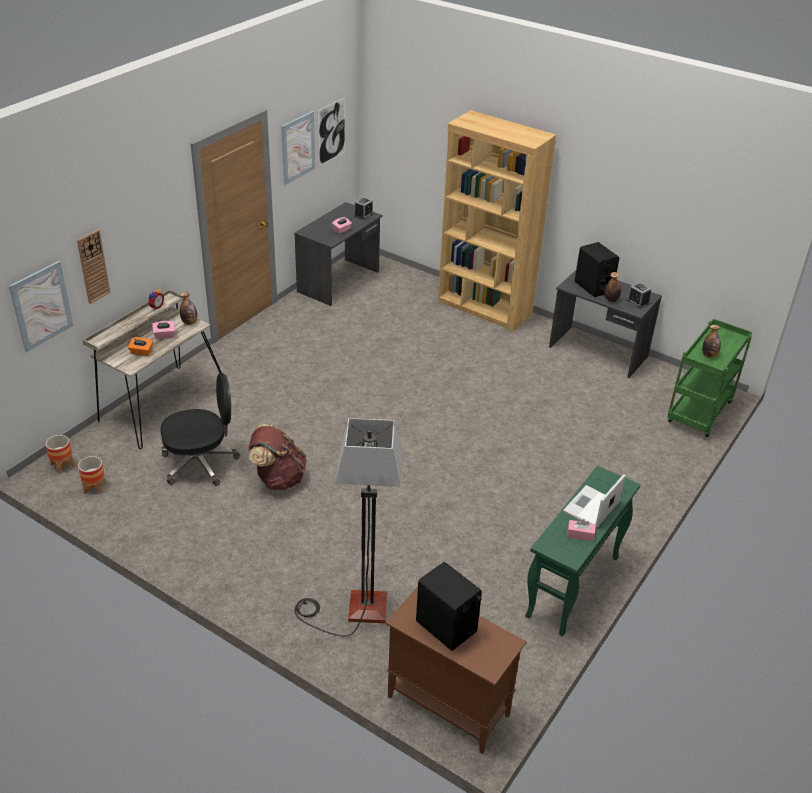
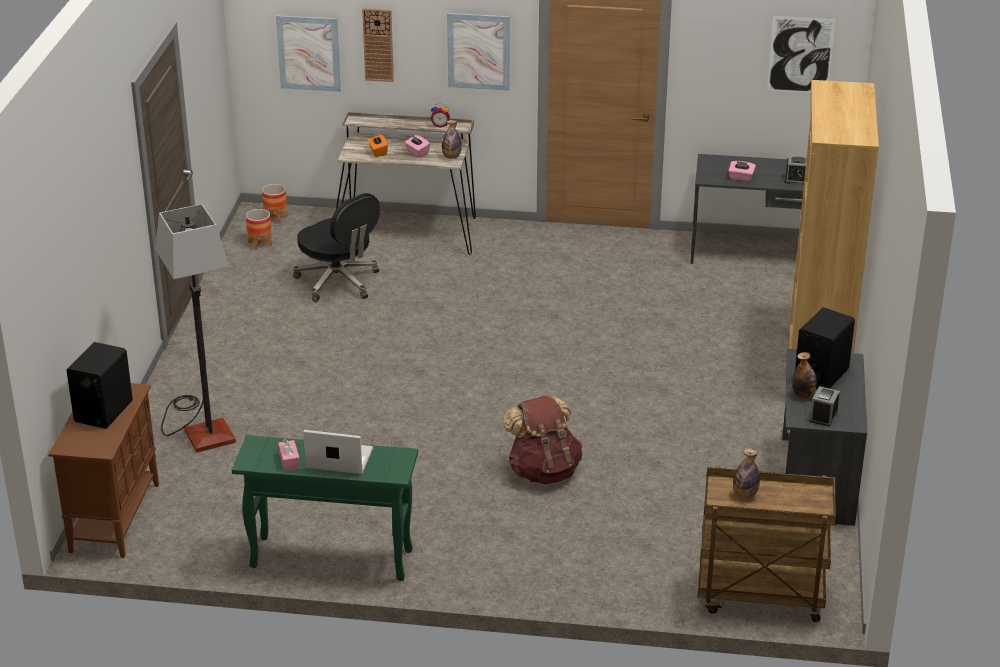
camera: 65 degrees right, 5 degrees down
(278, 478) = (352, 330): brown backpack -> brown backpack (543, 471)
(298, 147) = (727, 49): picture -> picture (478, 51)
(699, 414) = (759, 597): green cart -> brown cart

